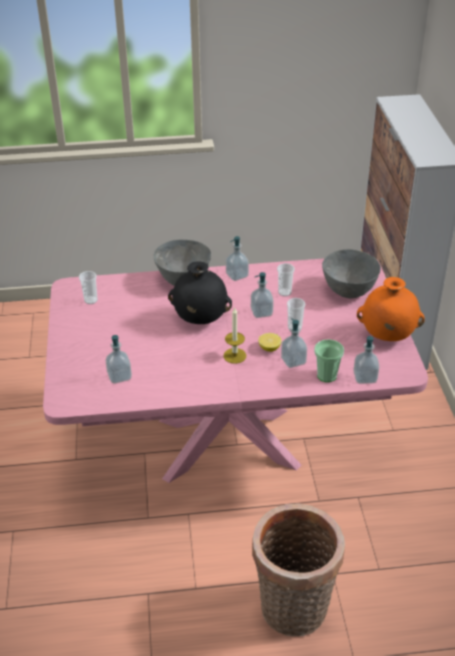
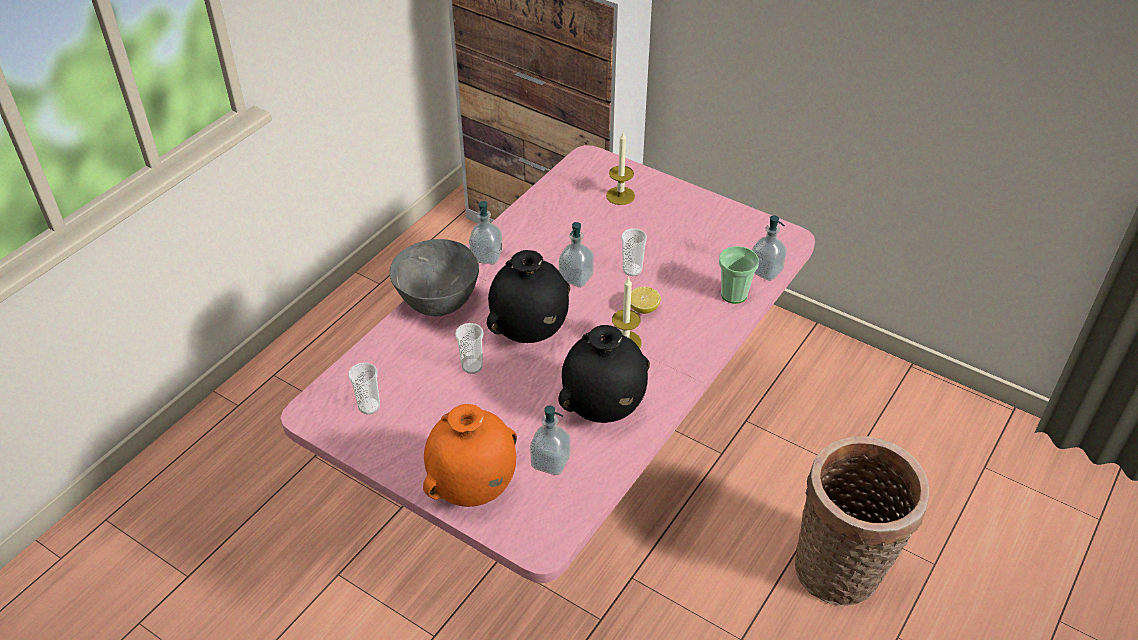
camera: 50 degrees left, 5 degrees up
(176, 374) = (603, 409): none -> black vase
(284, 292) = (564, 240): cup -> cup (472, 366)
(293, 361) = (684, 304): soap dispenser -> none
(349, 291) = (620, 196): grey bowl -> candle
(387, 336) = (720, 217): orange vase -> orange vase (472, 489)

